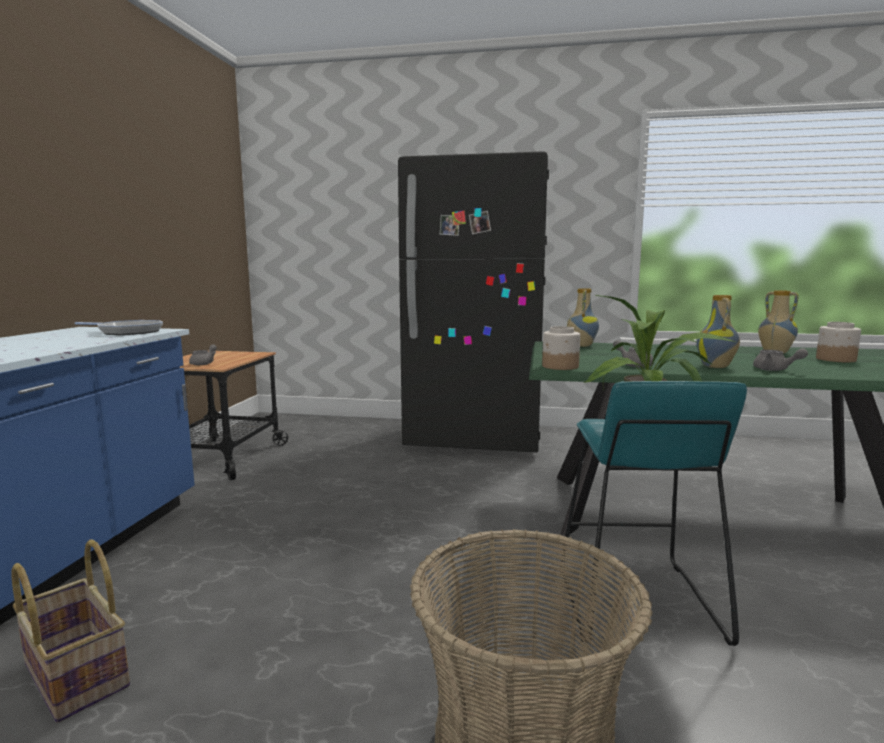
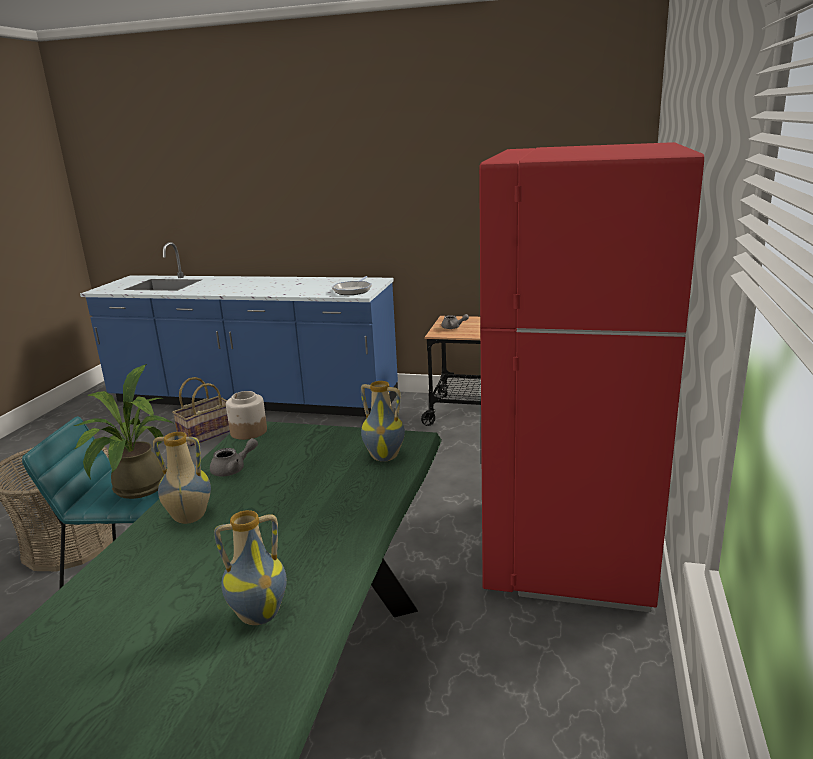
camera: 95 degrees right, 10 degrees up
(475, 438) = (569, 549): black fridge -> red fridge
(775, 370) = (140, 555): grey teapot -> none
(835, 359) = (164, 659): jar -> none

